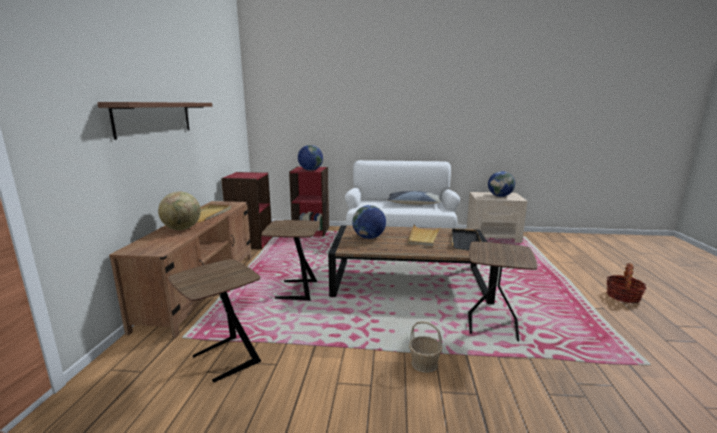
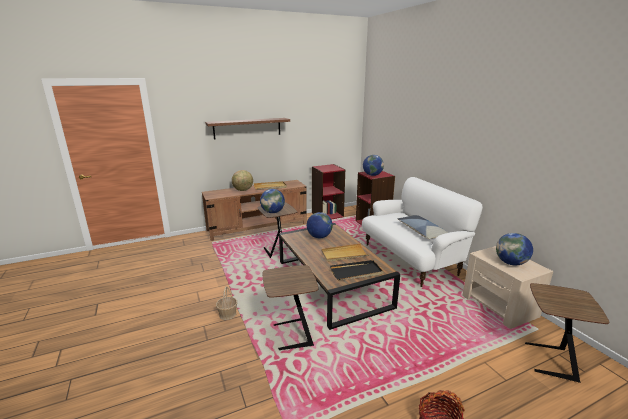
camera: 60 degrees right, 5 degrees up
(224, 360) = (200, 258): brown side table -> brown side table (548, 361)
(299, 230) = (273, 212): none -> globe

